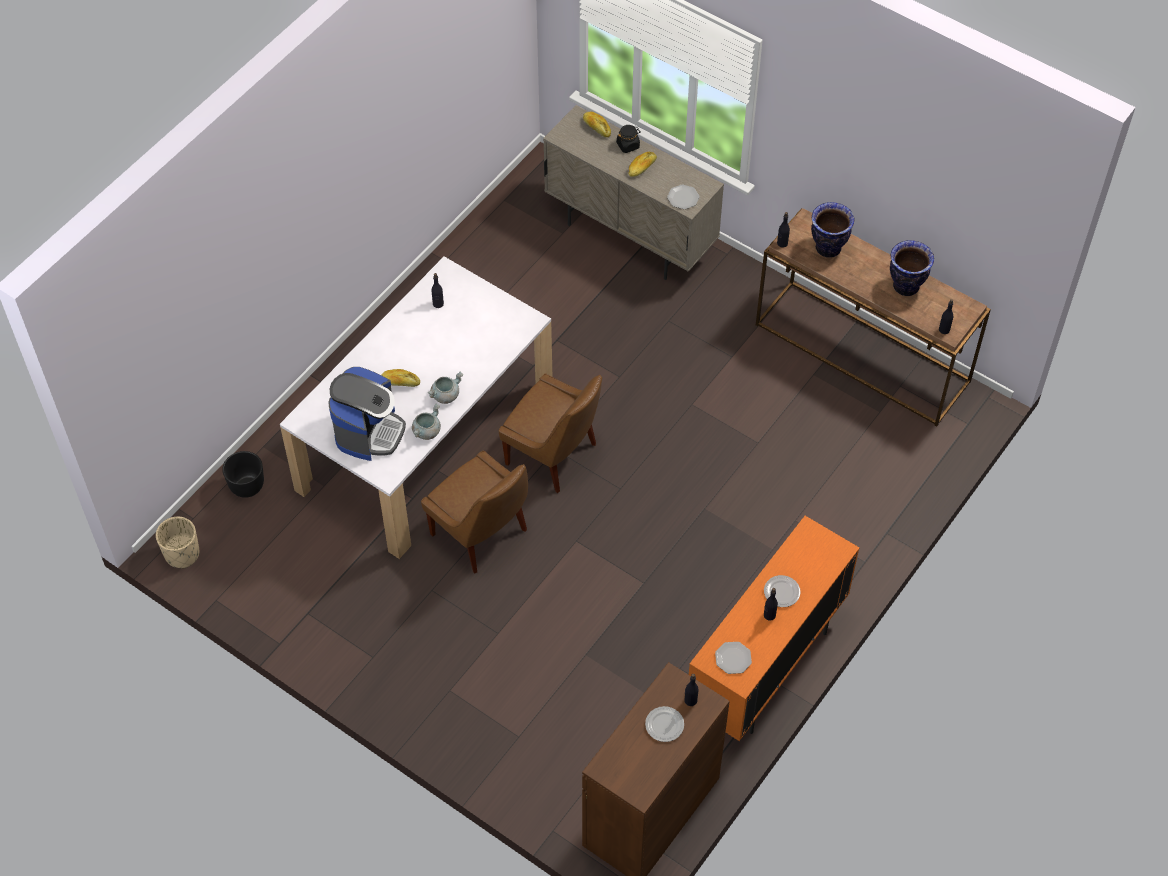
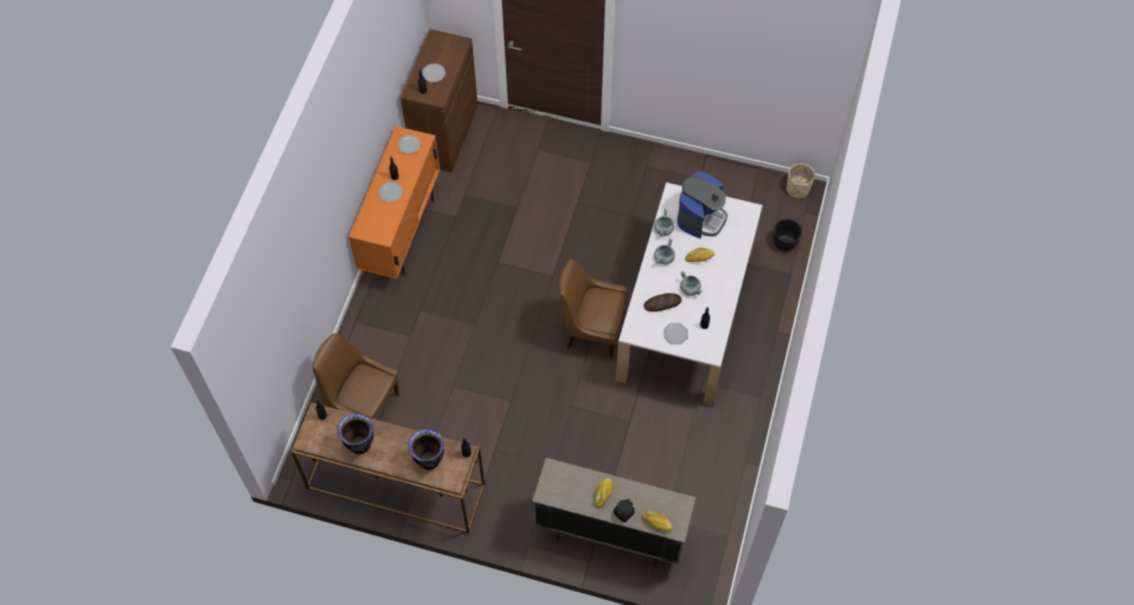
camera: 160 degrees right, 5 degrees up
(369, 431) = (701, 217): coffee machine -> coffee machine turned 150 degrees counterclockwise
(432, 349) = (690, 289): none -> grey cooking pot
(476, 342) = (662, 303): none -> bread
(481, 534) = (616, 260): brown chair -> brown chair (363, 405)
(683, 197) = (559, 475): plate -> plate (675, 334)

